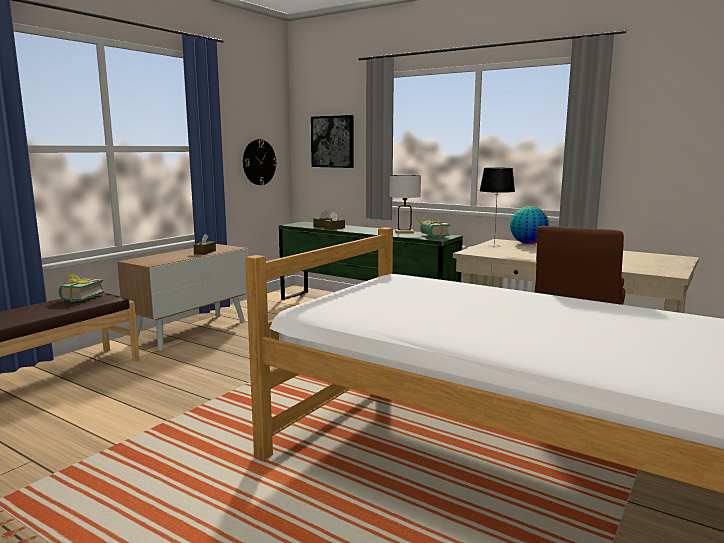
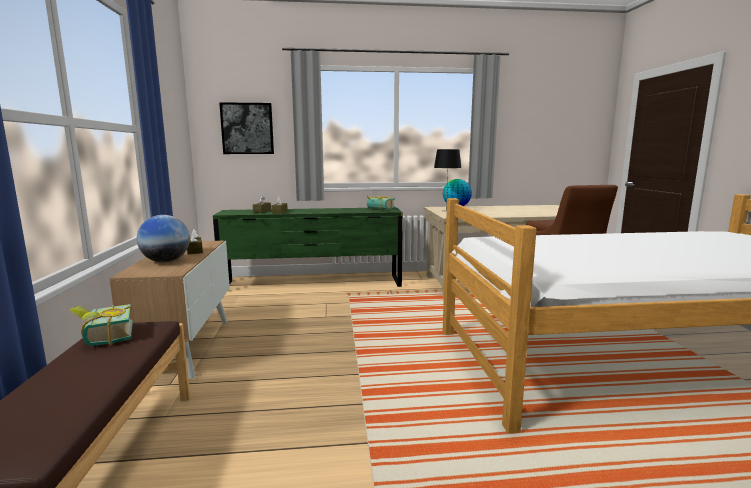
camera: 40 degrees left, 0 degrees up
(169, 256) = (166, 261): none -> globe
(259, 162) = (175, 148): wall clock -> none
(404, 232) = (348, 209): white table lamp -> none

